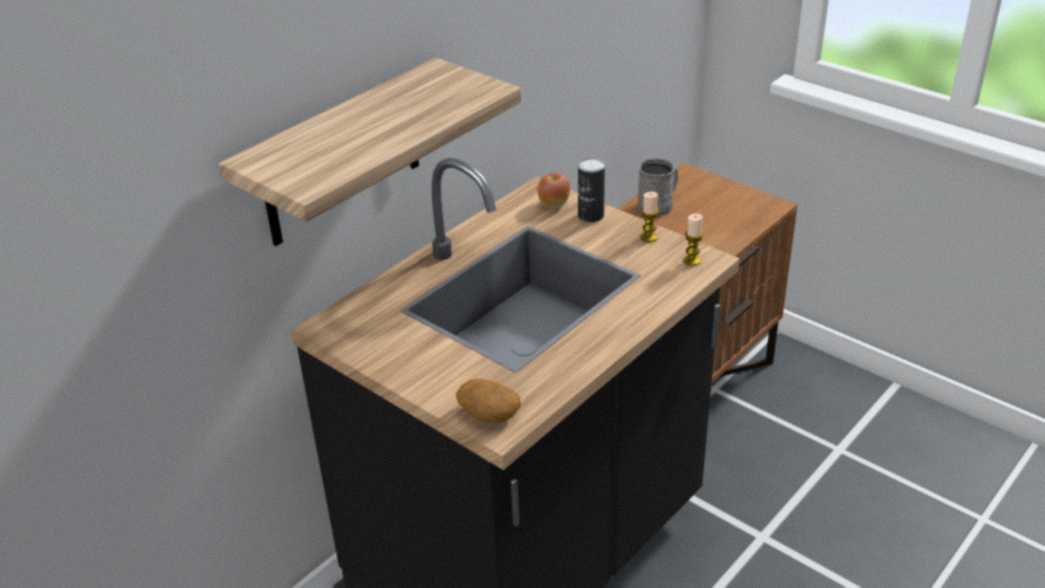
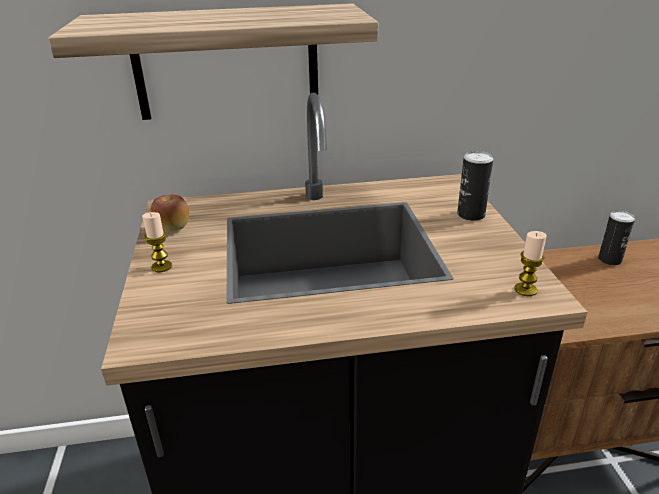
camera: 40 degrees right, 5 degrees down
(488, 414) = (152, 324): potato -> none
(554, 204) = (450, 195): apple -> apple (173, 228)
(648, 237) = (504, 251): candle -> candle (161, 266)
(658, 205) = (609, 260): grey mug -> can

